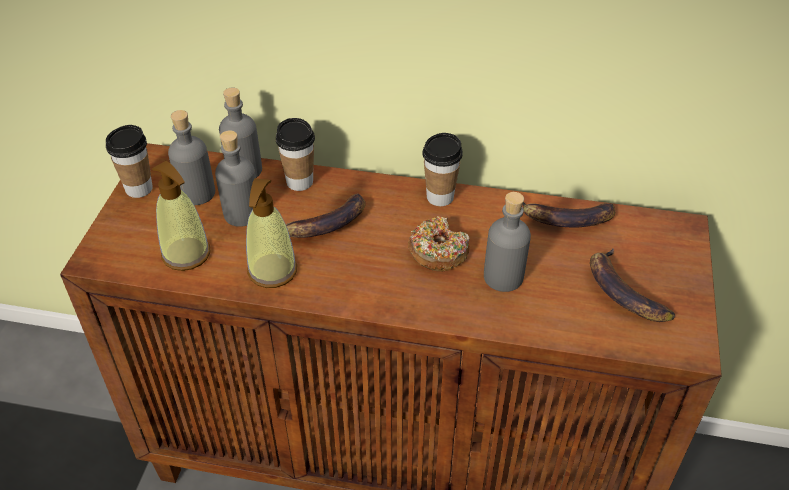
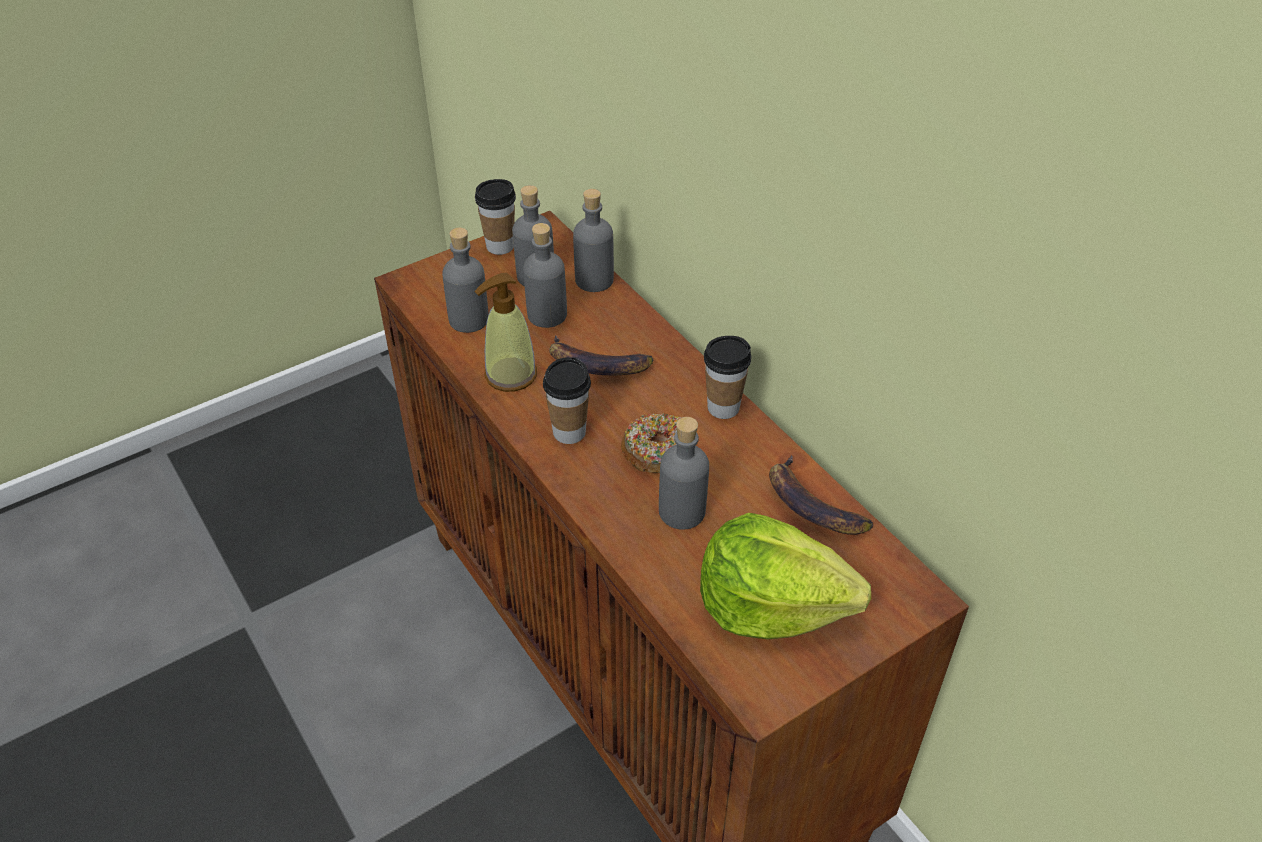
camera: 45 degrees right, 0 degrees up
(186, 254) = (469, 319): soap dispenser -> grey bottle
(299, 182) = (624, 317): cup -> cup (569, 432)
(623, 292) = (771, 605): banana -> lettuce

